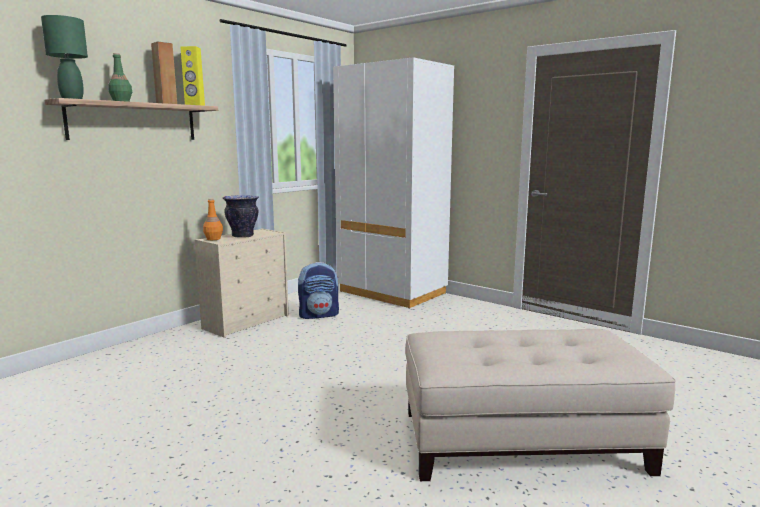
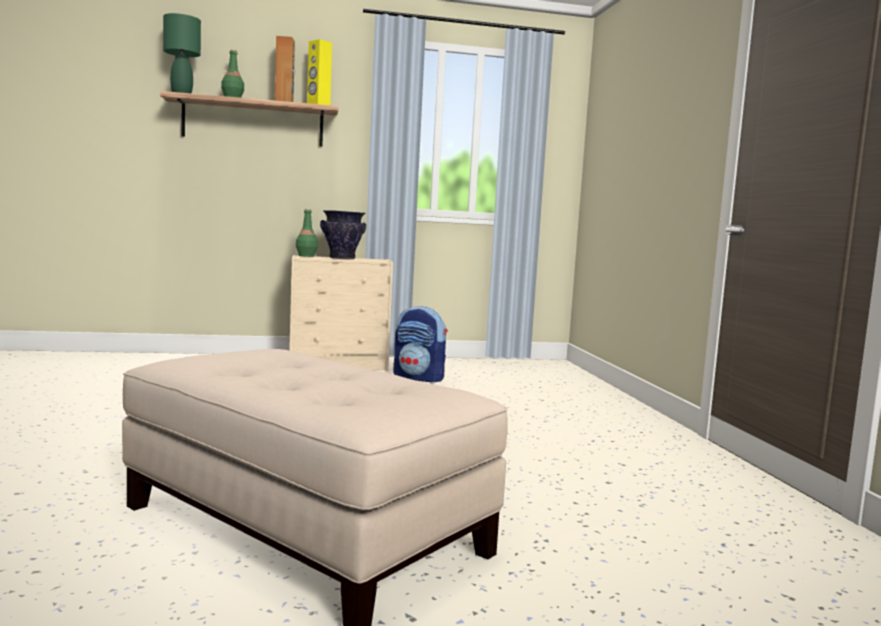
camera: 40 degrees right, 5 degrees down
(213, 239) = (306, 256): orange bottle -> green bottle
(392, 292) = (560, 382): white wardrobe -> none

